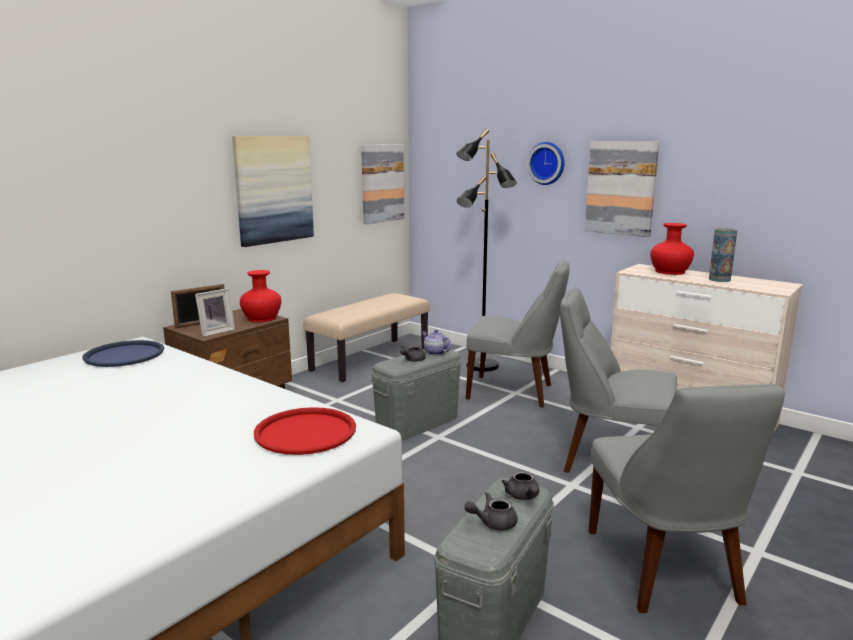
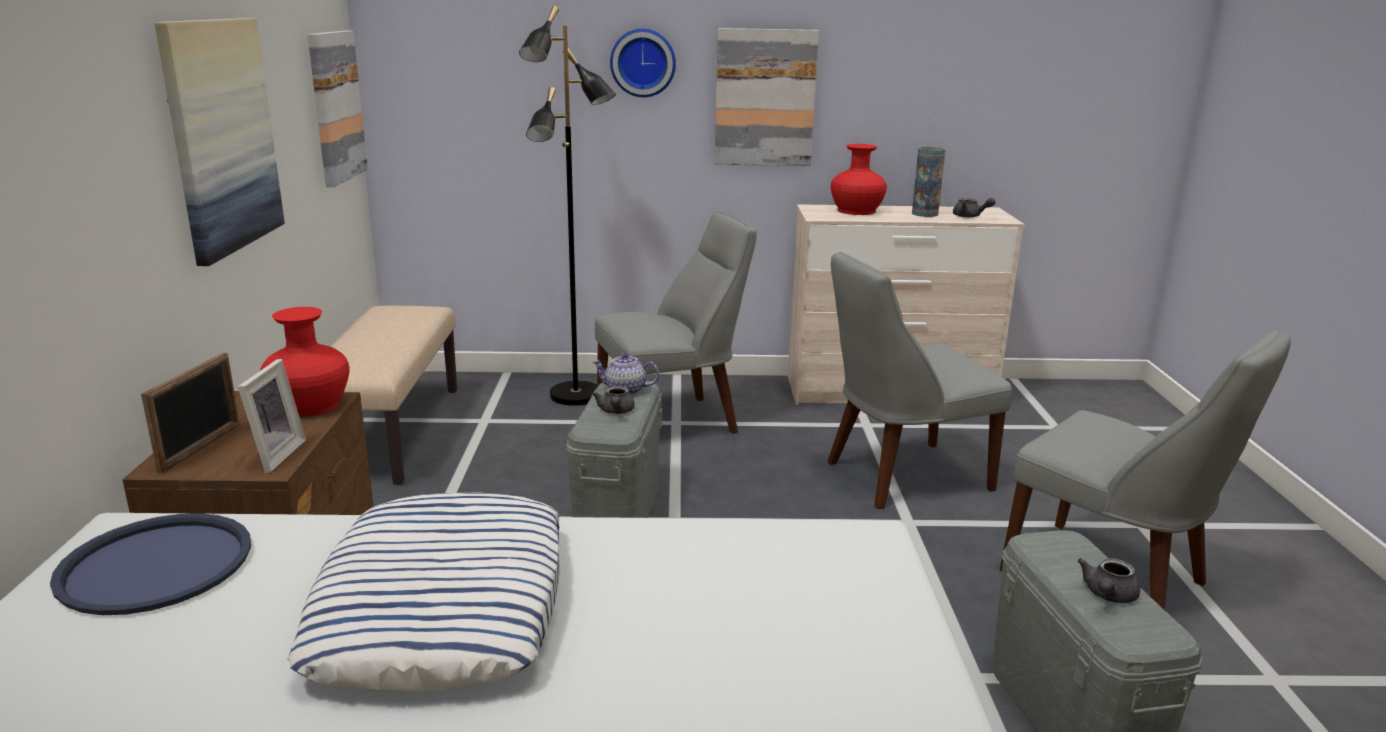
camera: 40 degrees left, 5 degrees up
(167, 393) = (442, 604): none -> pillow
(305, 432) = (806, 572): red tray -> none
(523, 496) = (1073, 550): grey teapot -> grey teapot (970, 216)

